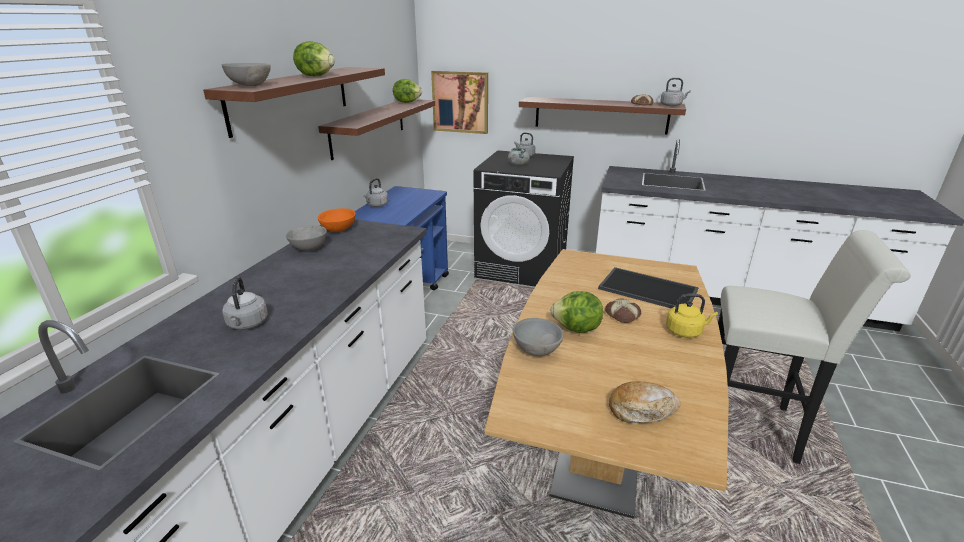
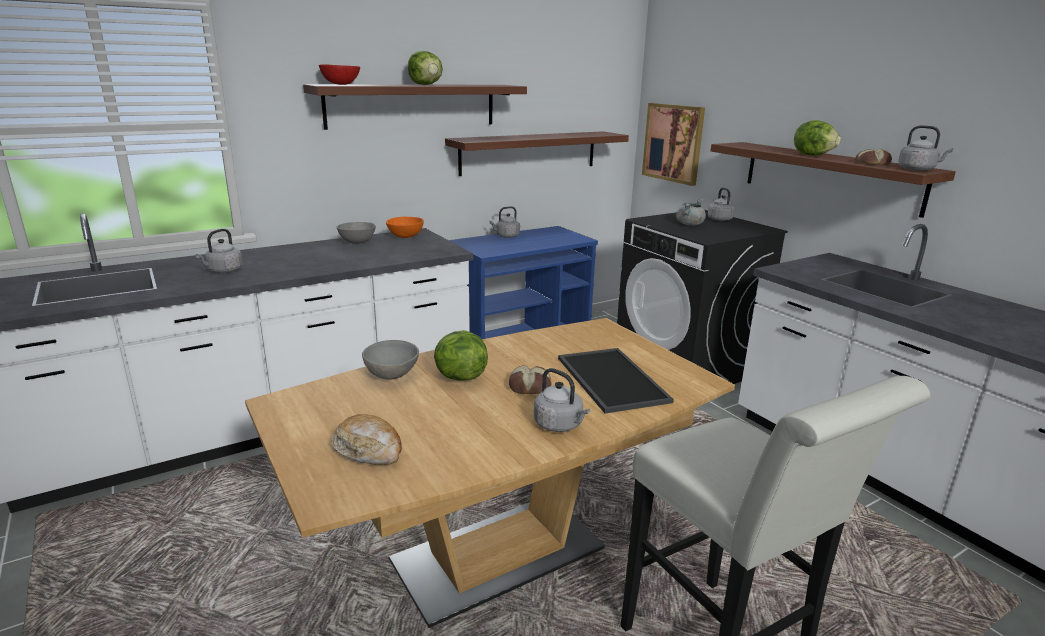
camera: 40 degrees right, 5 degrees down
(250, 85) = (341, 84): grey bowl -> red bowl
(407, 102) = (591, 133): lettuce -> lettuce (813, 155)
(685, 331) = (560, 425): yellow kettle -> grey kettle

